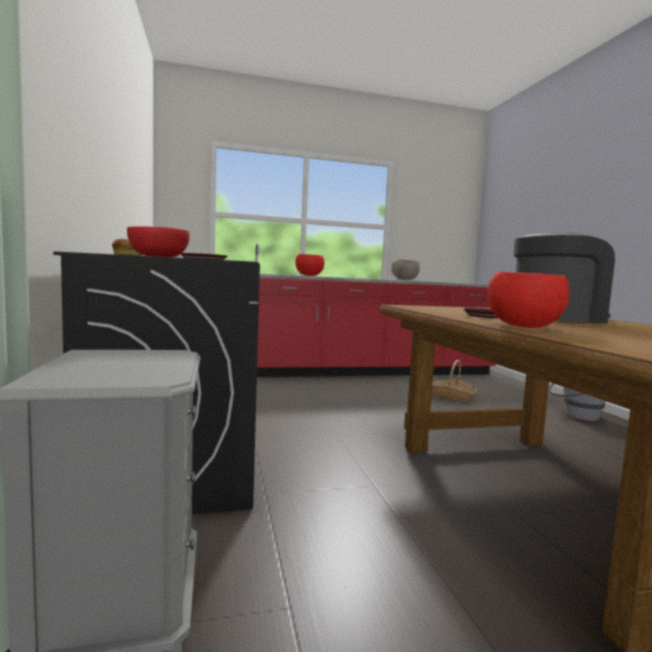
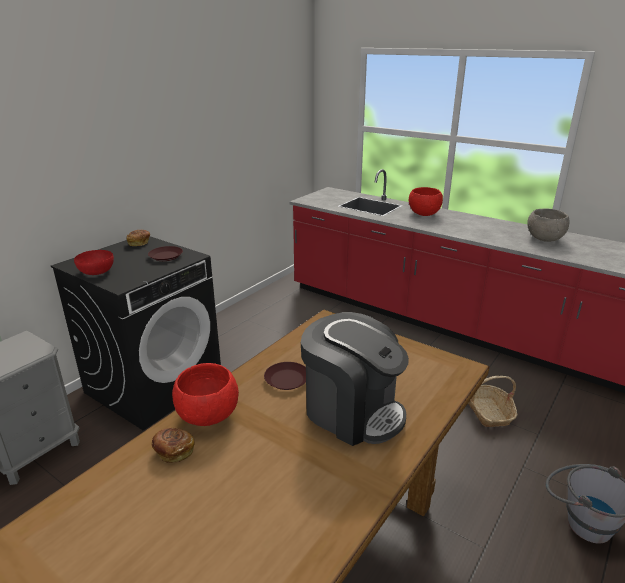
camera: 50 degrees right, 20 degrees up
(583, 336) = (174, 451): none -> bread

